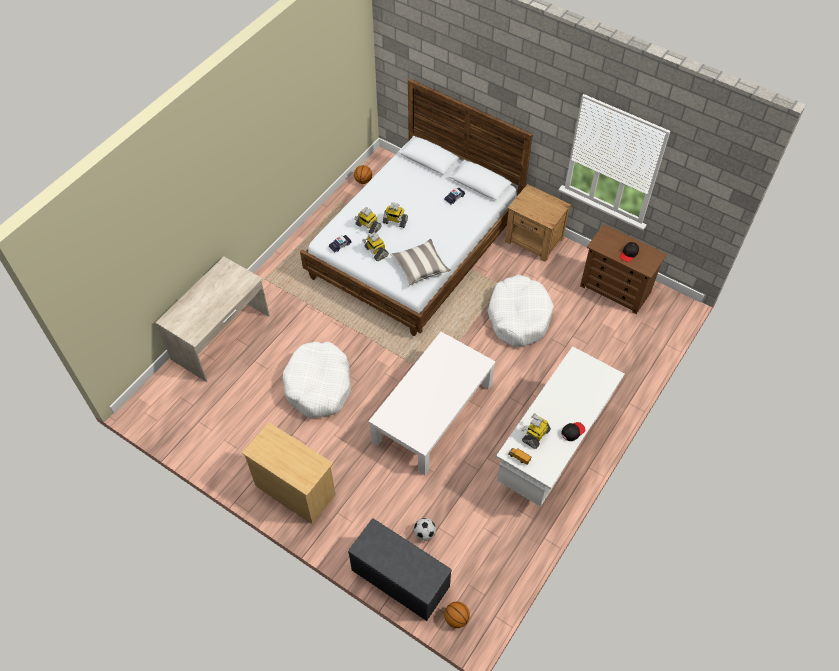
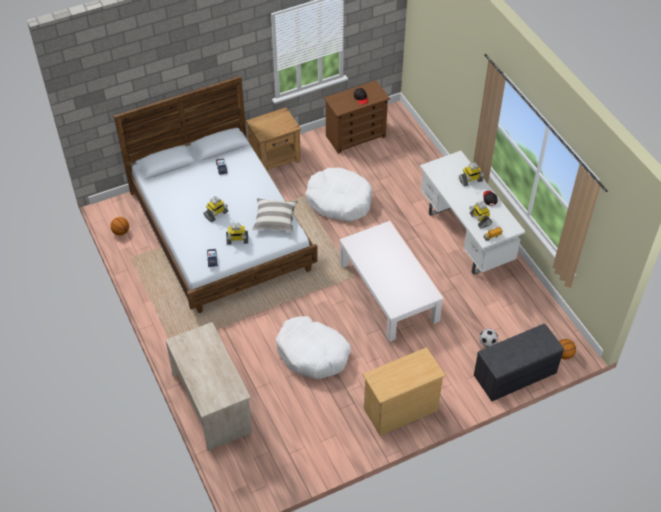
camera: 60 degrees left, 5 degrees down
(368, 226) = (207, 233): toy robot -> toy robot (470, 180)

